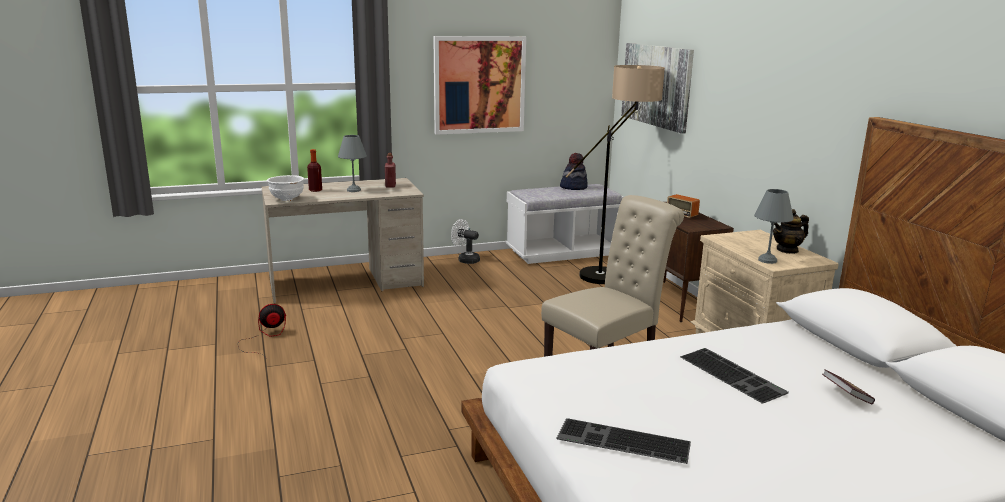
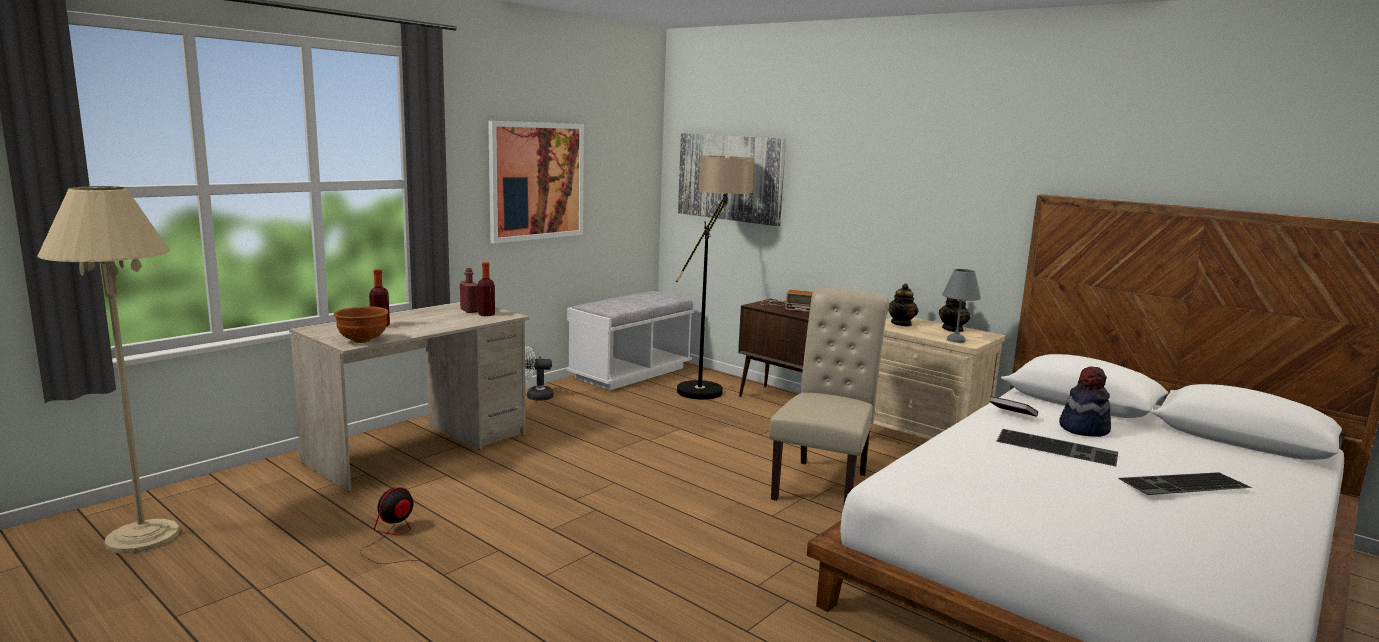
camera: 30 degrees left, 5 degrees down
(148, 306) = (142, 537): none -> beige floor lamp
(287, 199) = (362, 340): white bowl -> brown bowl
(353, 190) = (432, 320): grey table lamp -> none
(396, 190) = (486, 314): none -> bottle
(573, 187) = (637, 296): hat -> hat (1083, 429)
(621, 442) = (1084, 529): keyboard -> keyboard (1185, 485)
(742, 238) = (901, 324): none -> teapot
(846, 396) = (1148, 446): book -> book (1012, 415)

